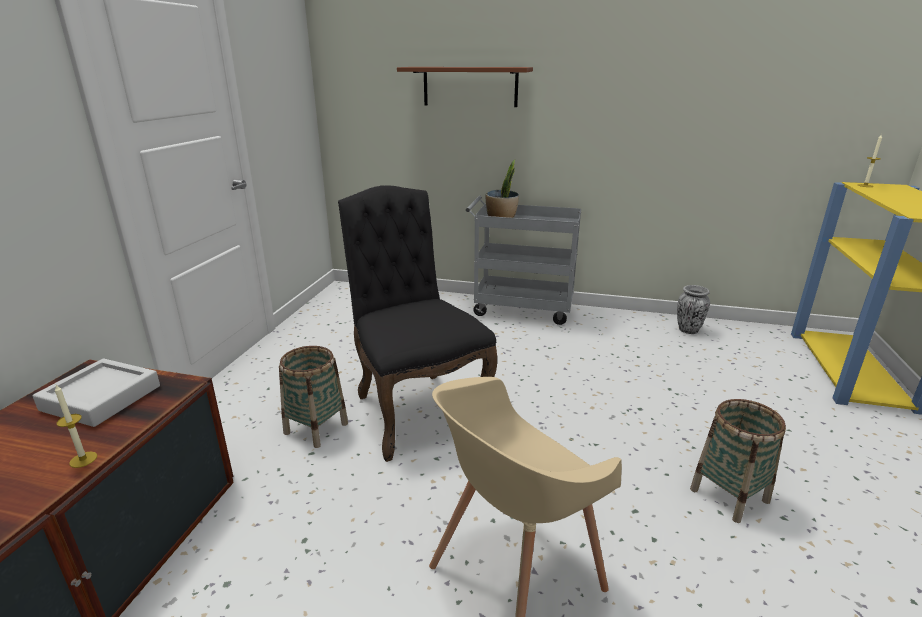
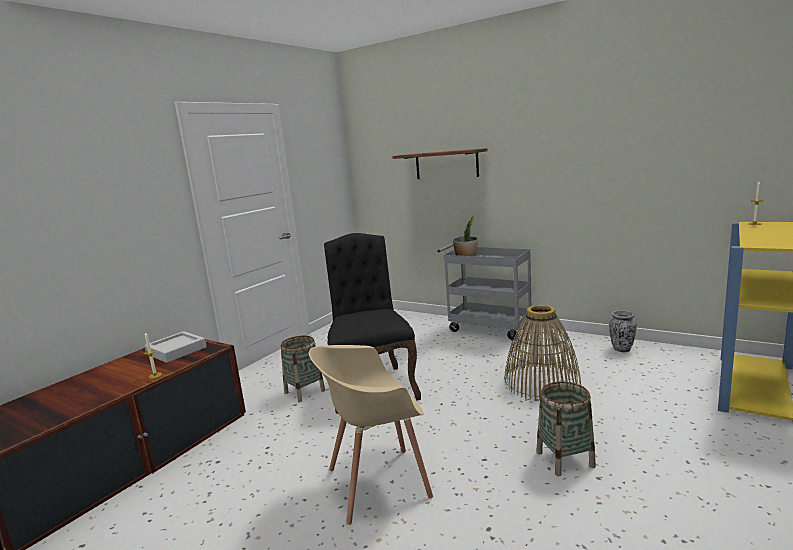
camera: 20 degrees right, 10 degrees down
(631, 383) = (542, 383): none -> basket

